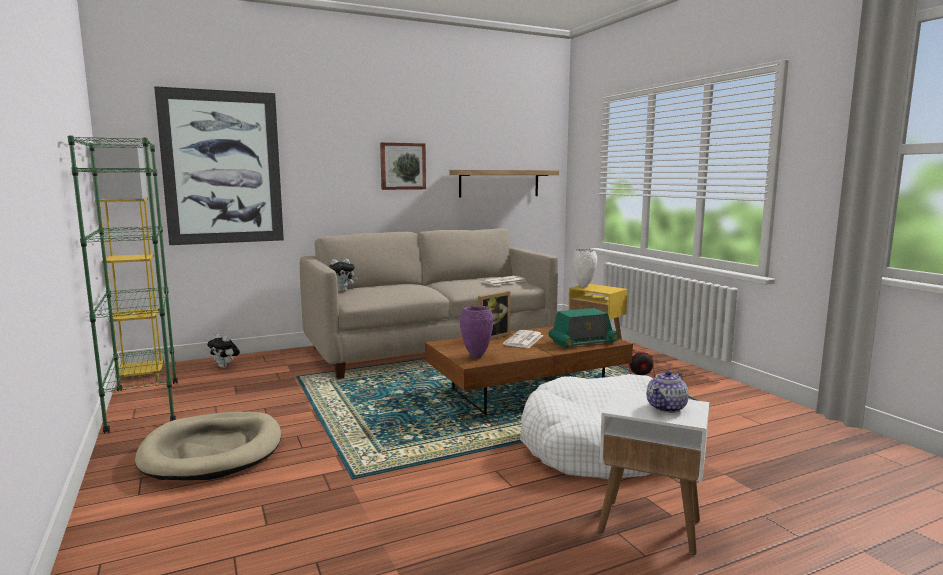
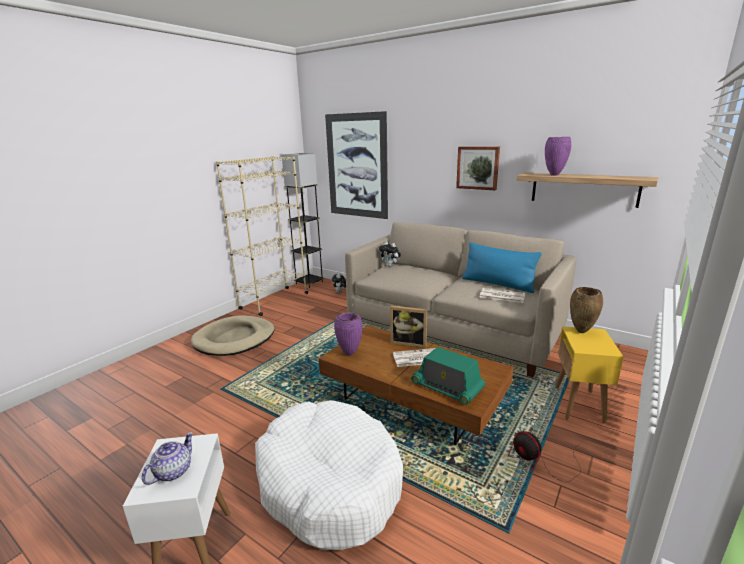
camera: 60 degrees right, 10 degrees up
(141, 375) = (309, 283): yellow floor lamp -> grey floor lamp
(144, 406) = (274, 301): green bookcase -> beige bookcase
(475, 279) = (498, 284): none -> blue pillow
(485, 169) = (554, 175): none -> purple vase
(584, 286) = (581, 332): white vase -> brown vase
(667, 407) = (172, 472): teapot -> teapot turned 105 degrees clockwise

